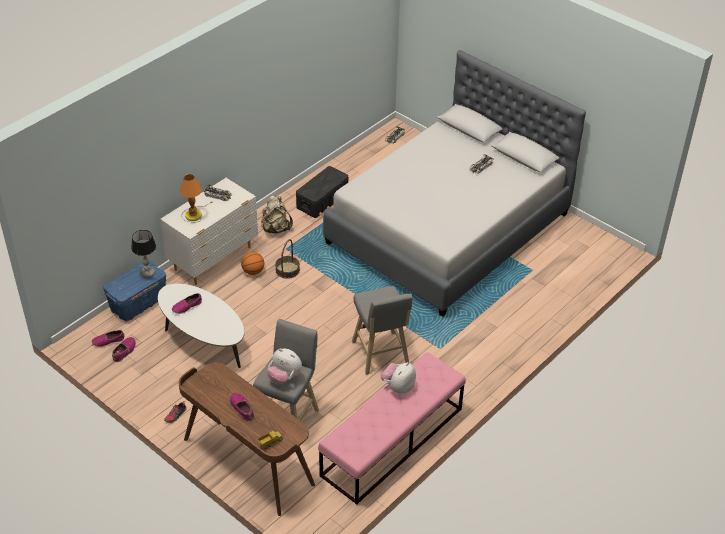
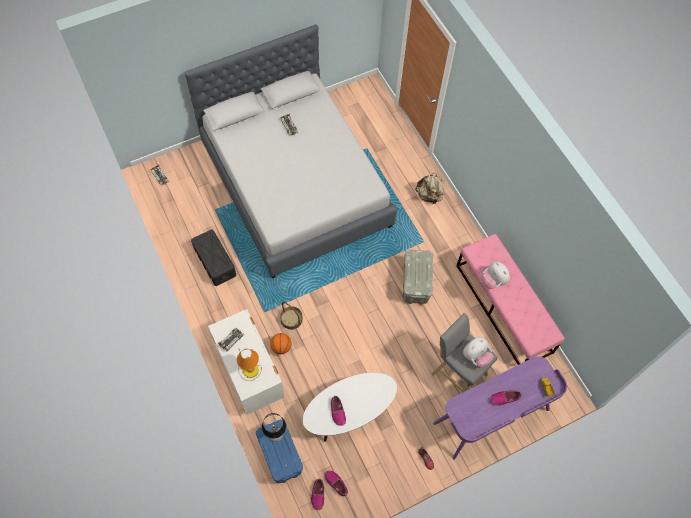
camera: 70 degrees left, 20 degrees up
(247, 462) = (492, 417): brown desk -> purple desk
(276, 228) = (234, 311): beige backpack -> beige backpack (429, 196)
(381, 355) = (416, 284): grey stool -> grey storage box

